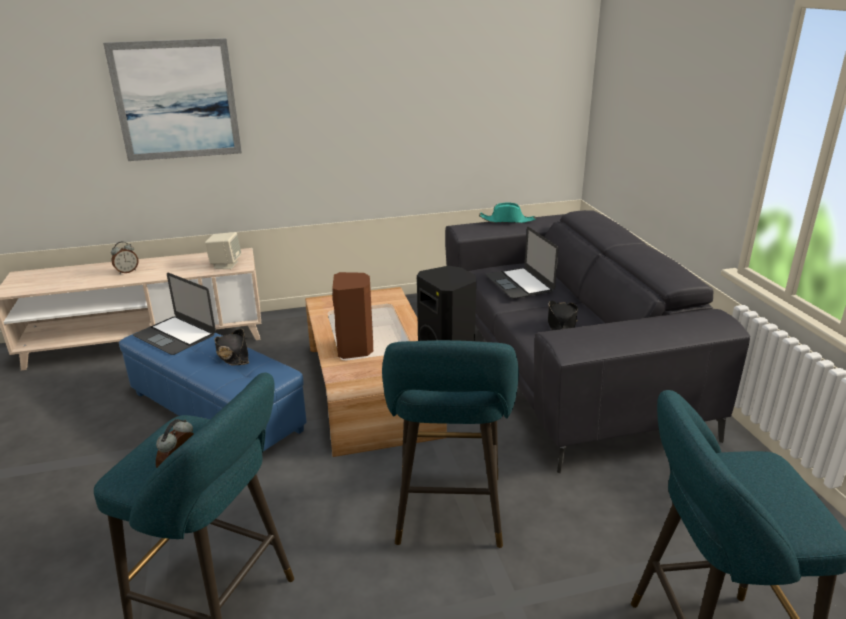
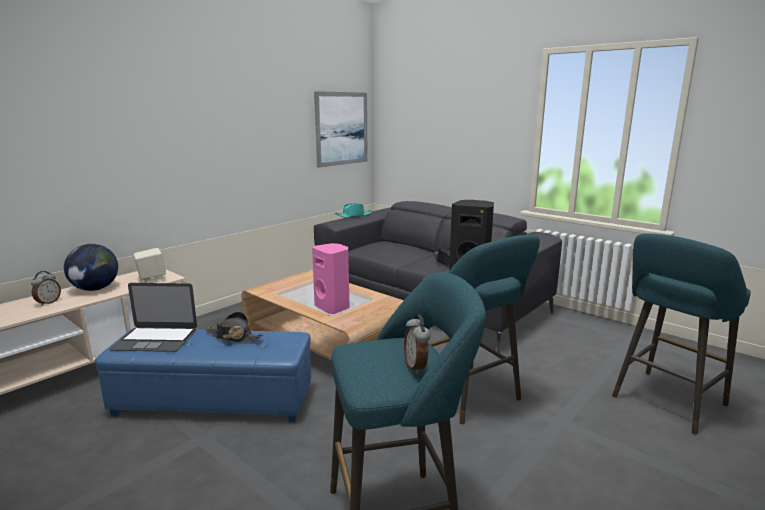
camera: 35 degrees left, 10 degrees down
(174, 265) = (95, 289): none -> globe
(176, 100) = (85, 131): picture -> picture (341, 128)
(355, 349) = (333, 307): brown speaker -> pink speaker
(519, 283) = (391, 250): laptop -> none

